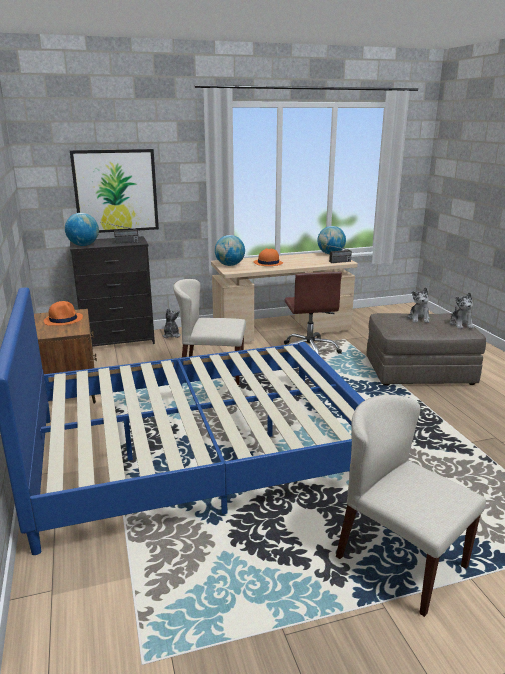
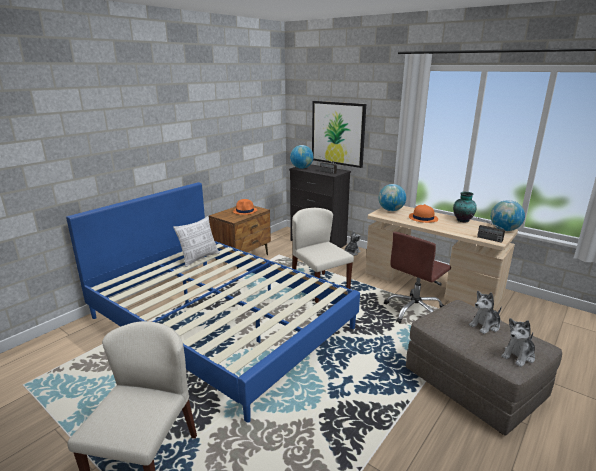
camera: 55 degrees right, 0 degrees up
(98, 393) = (199, 258): none -> pillow
(294, 256) = (462, 220): none -> vase

